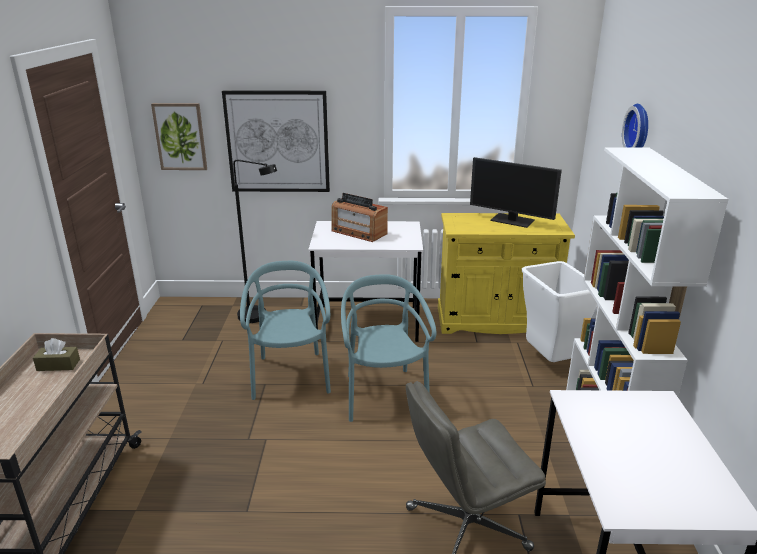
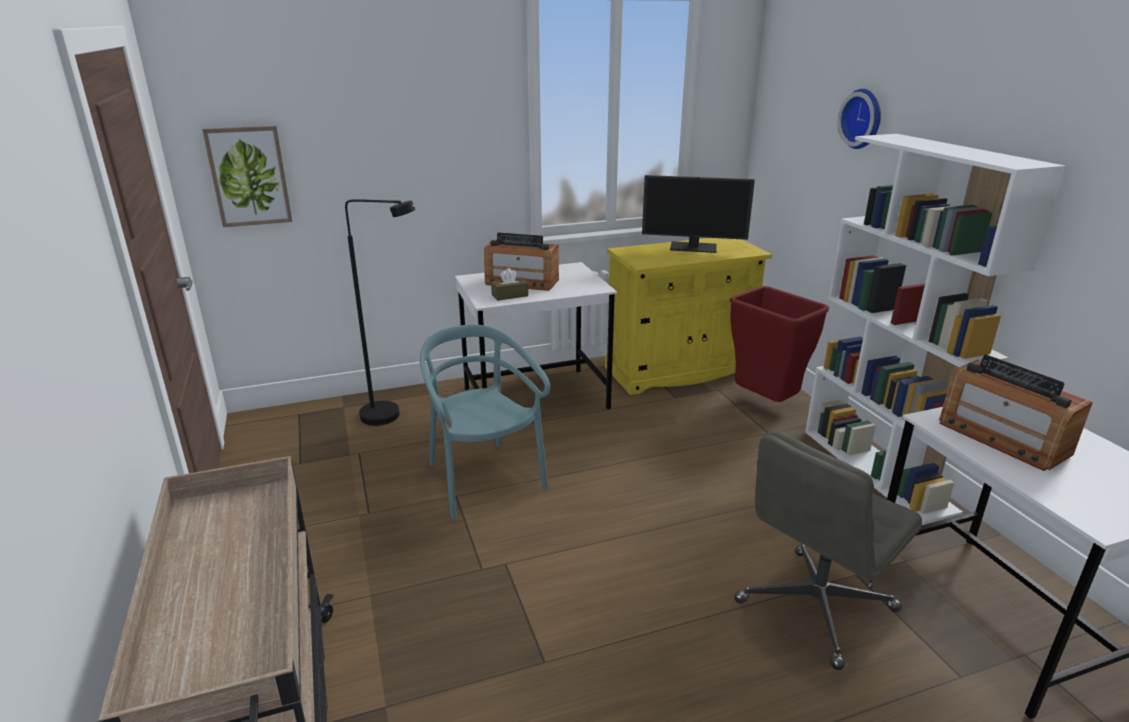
camera: 20 degrees left, 0 degrees up
(58, 365) = (230, 517): brown tissue box -> brown tissue box (509, 295)
(278, 142) = (392, 174): picture -> none
(383, 395) = (614, 477): turquoise chair -> none
(550, 361) = (766, 403): white trash can -> red trash can
(615, 426) = (1002, 438): none -> radio

